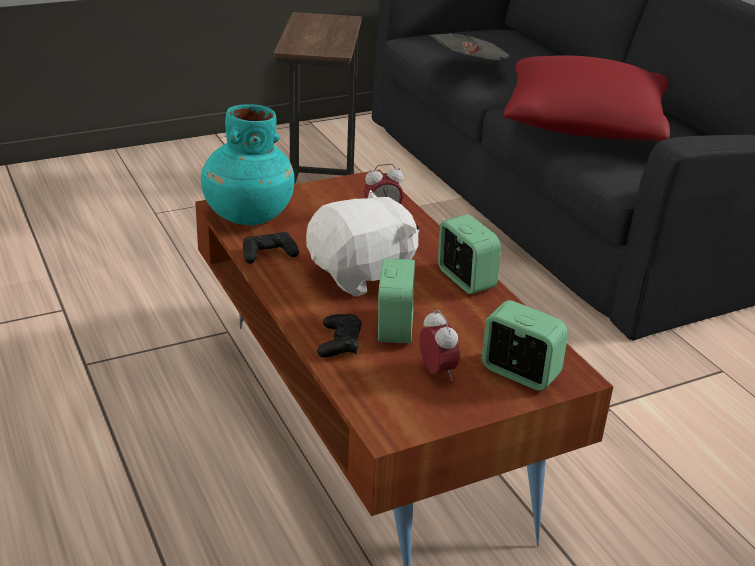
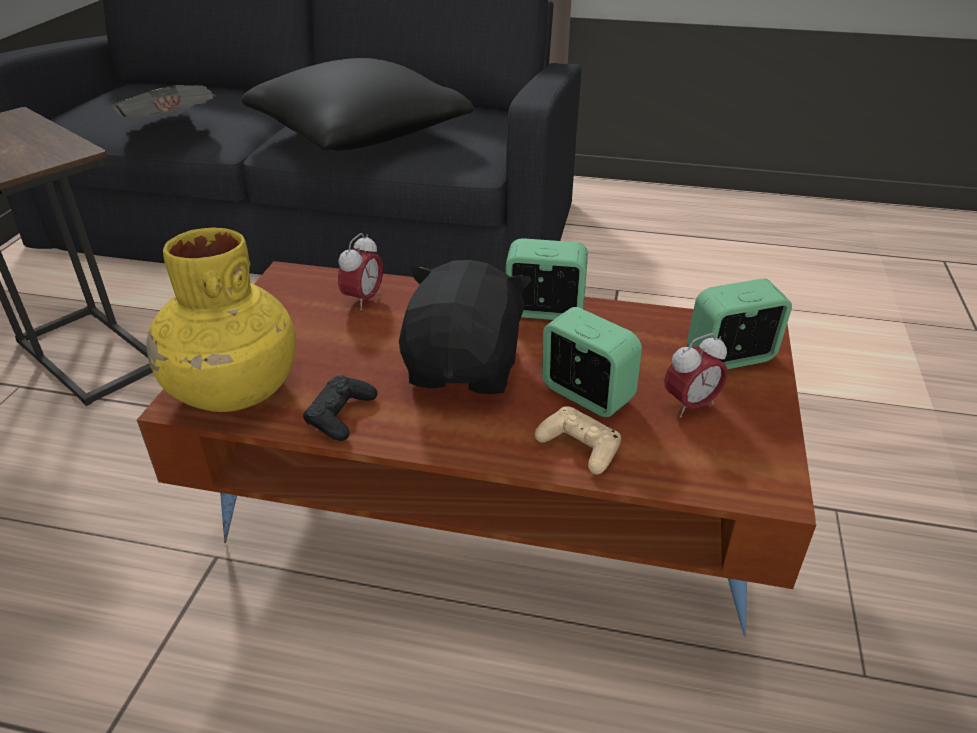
camera: 50 degrees left, 5 degrees up
(248, 215) = (234, 391): turquoise vase -> yellow vase
(339, 342) = (579, 446): black game controller -> beige game controller
(363, 275) = (465, 368): white plush toy -> black plush toy
(437, 372) = (690, 405): alarm clock -> alarm clock turned 135 degrees clockwise
(583, 125) = (359, 134): red pillow -> black pillow

